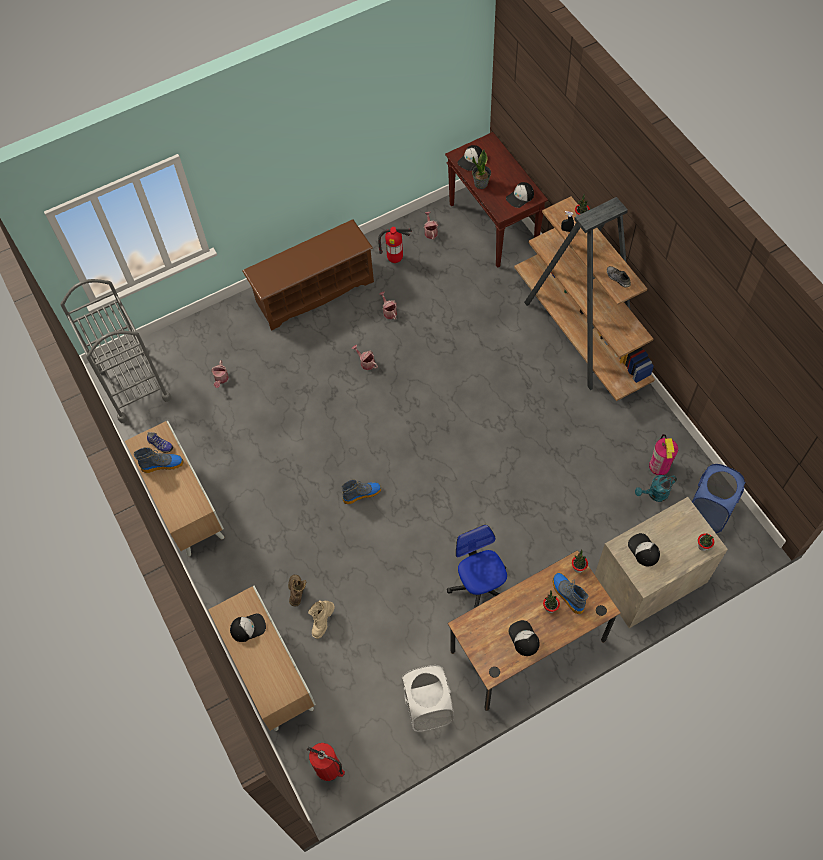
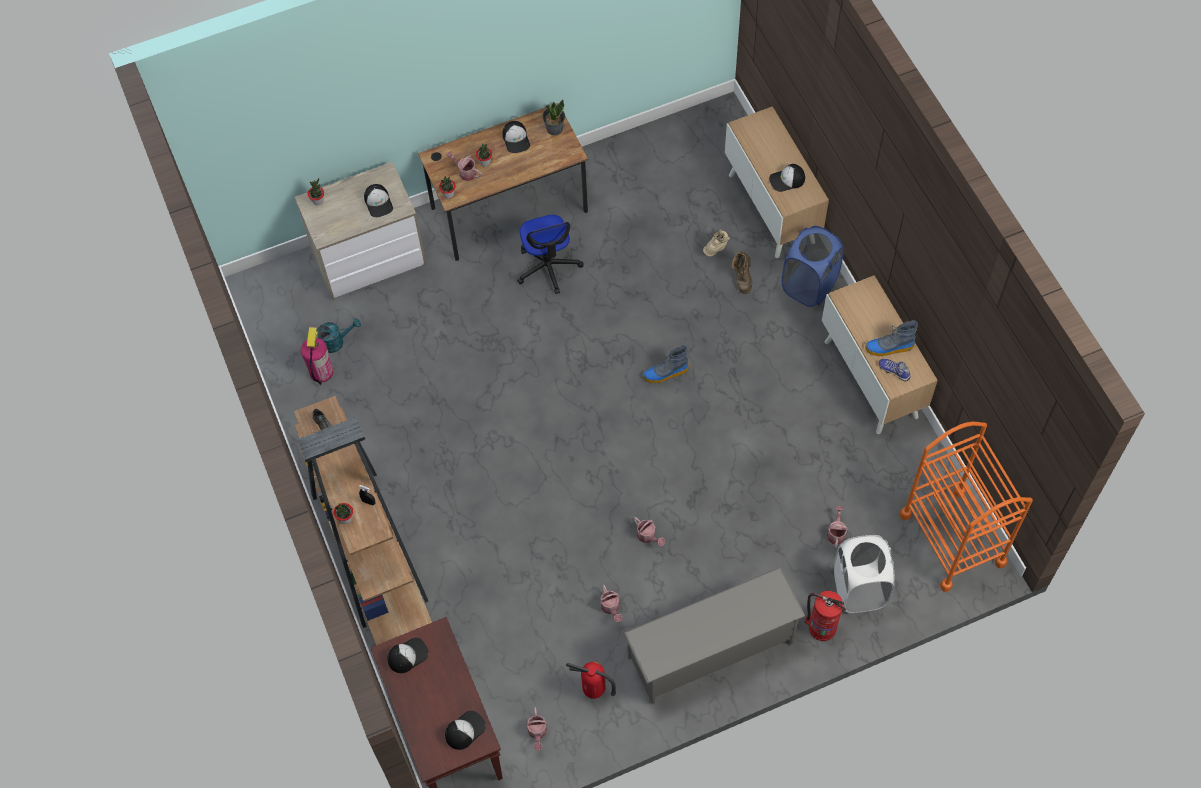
camera: 175 degrees left, 0 degrees up
(132, 384) = (952, 539): grey cart -> orange cart
(314, 292) = (711, 650): brown shoe rack -> grey shoe rack
(329, 768) = (715, 128): fire extinguisher -> fire extinguisher (821, 627)
(428, 707) = (616, 167): white laundry basket -> white laundry basket (859, 589)
(481, 184) = (457, 685): potted plant -> potted plant (554, 128)
(567, 594) = (465, 172): boot -> watering can
(708, 512) = (285, 317): blue laundry basket -> blue laundry basket (809, 285)

